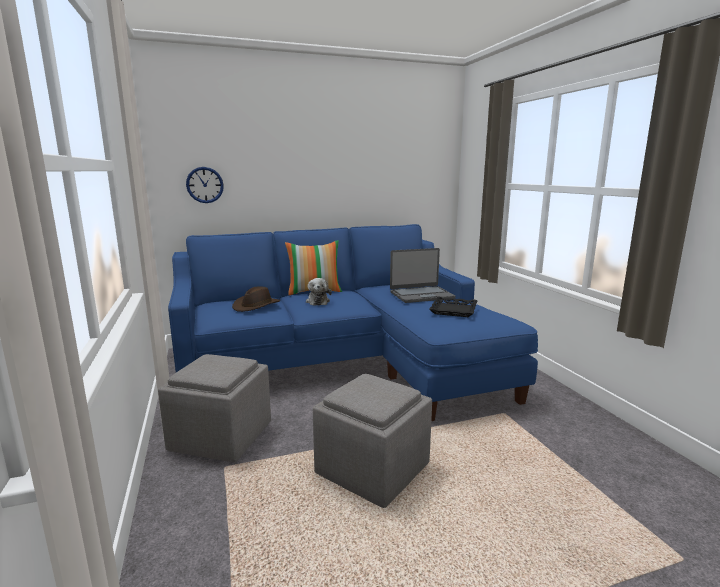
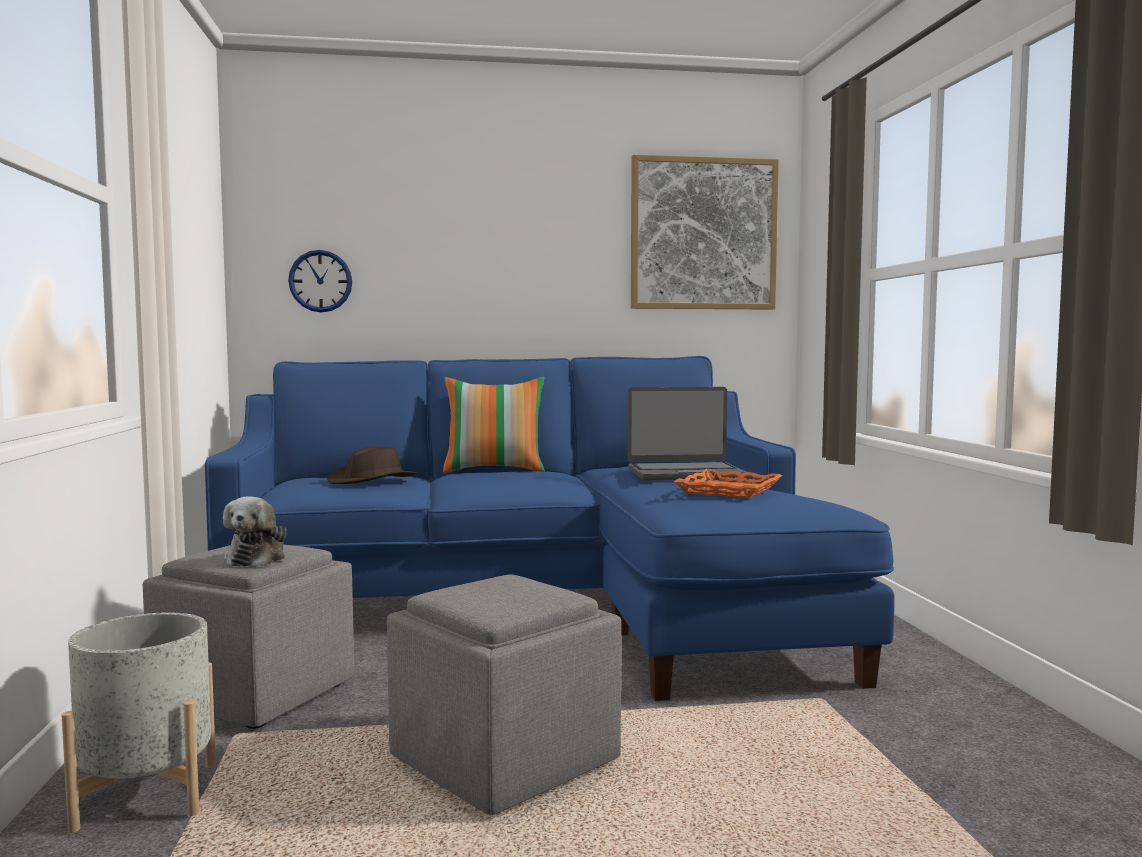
camera: 10 degrees right, 10 degrees down
(196, 515) = (147, 795): none -> grey planter
(318, 301) = (487, 479): plush toy -> plush toy (257, 558)
(413, 155) = (703, 234): none -> picture
(453, 310) = (728, 490): black tray -> orange tray

